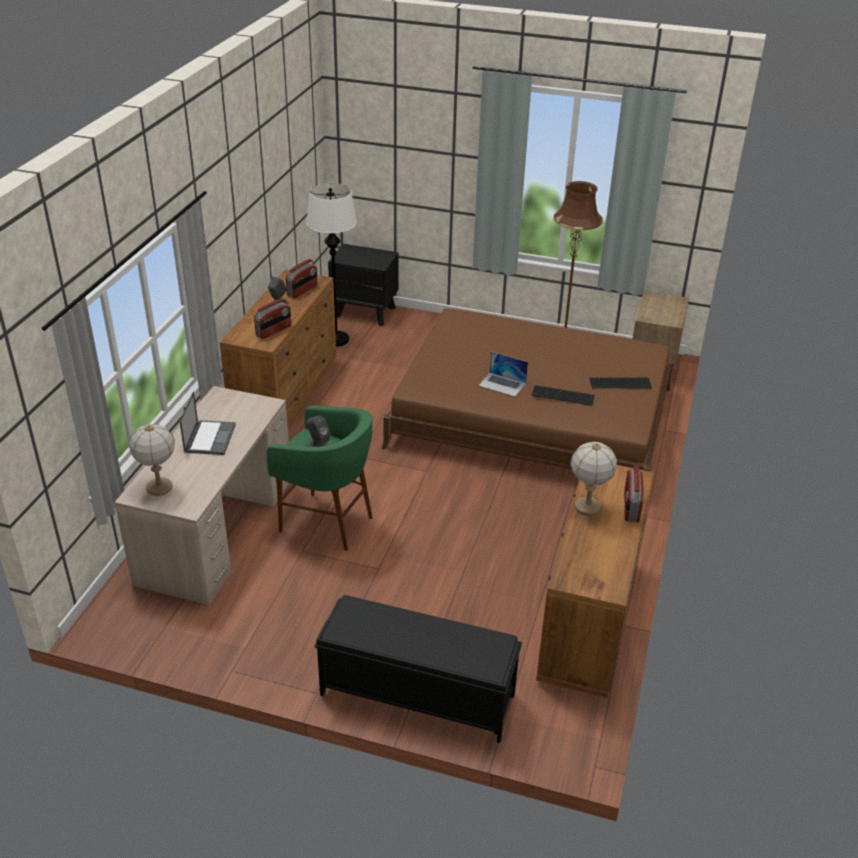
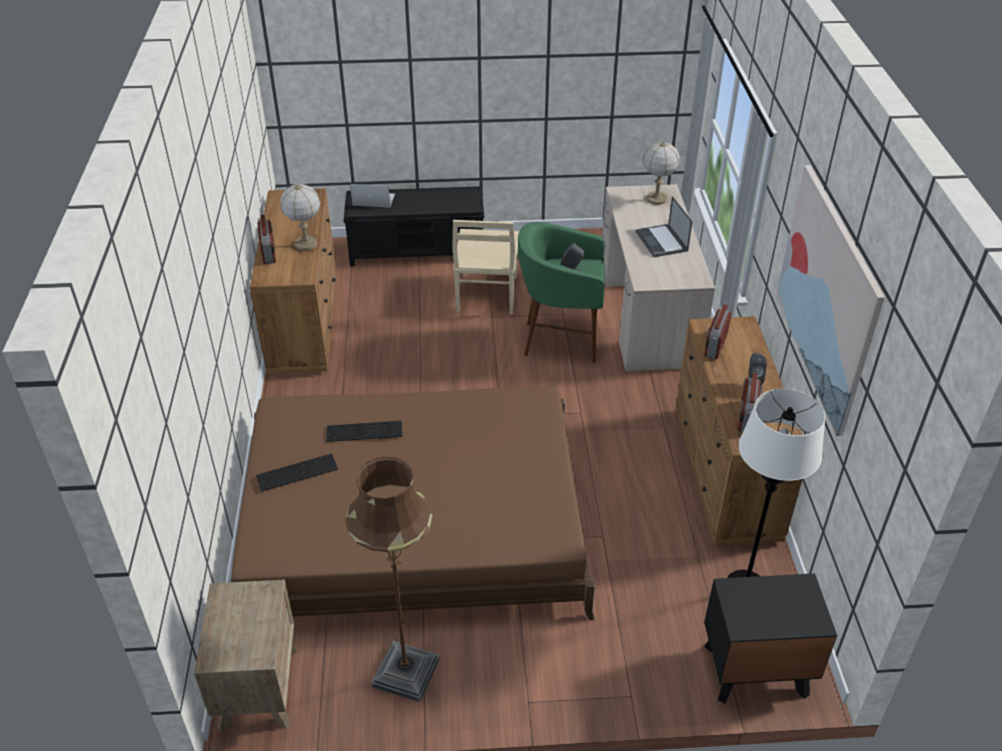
camera: 160 degrees right, 5 degrees up
(258, 189) = (827, 296): none -> picture
(367, 598) = (486, 295): none -> beige chair
(502, 384) = (442, 432): laptop -> laptop (373, 199)

